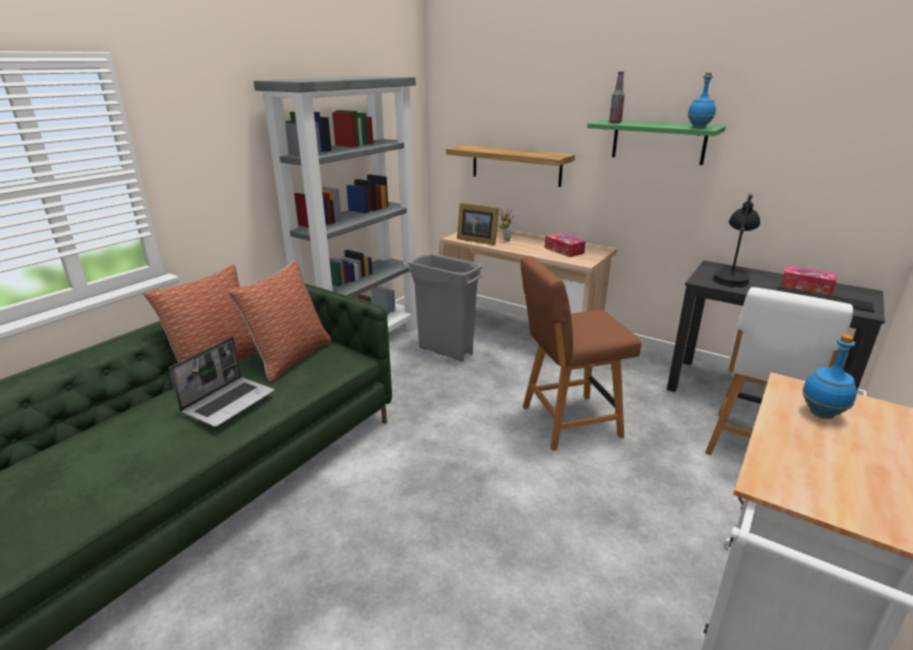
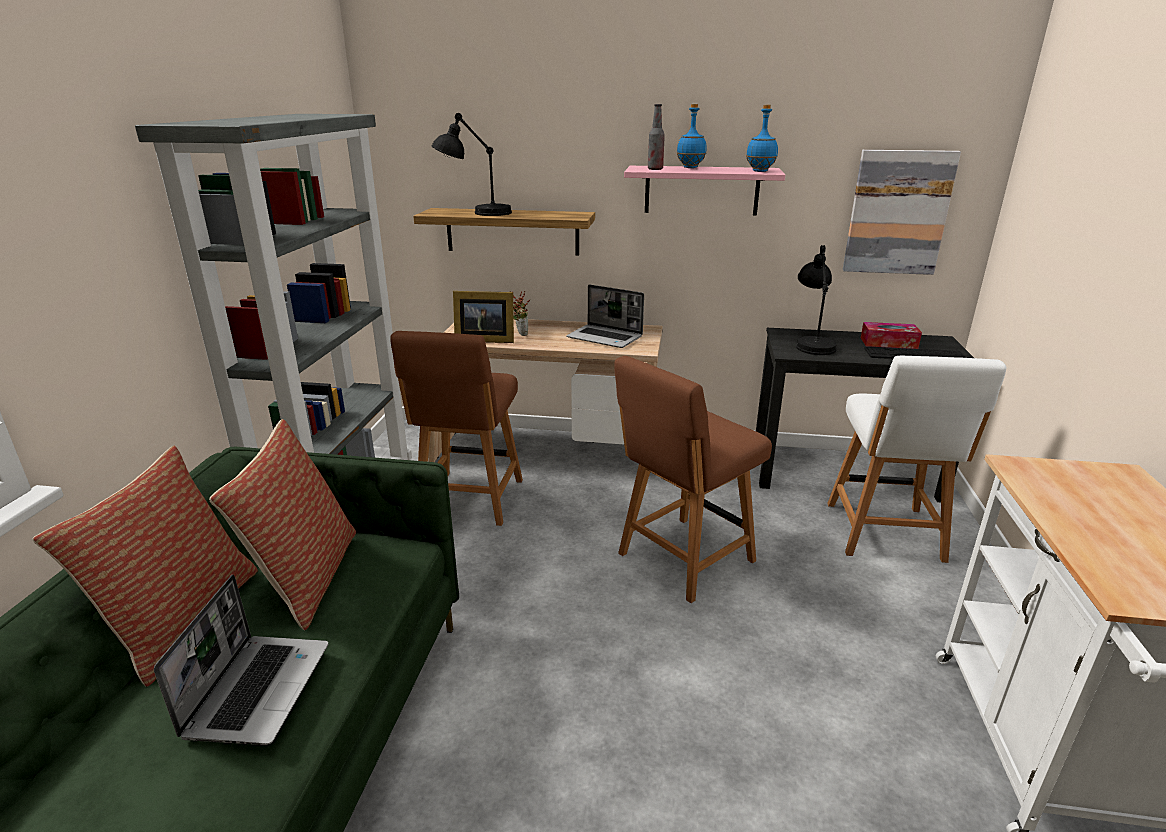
camera: 25 degrees left, 0 degrees up
(445, 351) = (469, 500): grey trash can -> brown chair
(488, 149) = (475, 213): none -> black table lamp
(564, 250) = (605, 338): tissue box -> laptop
(658, 142) = (701, 190): green shelf -> pink shelf
(822, 414) = (1077, 492): blue bottle -> blue bottle (690, 167)
(834, 171) = (897, 213): none -> picture

